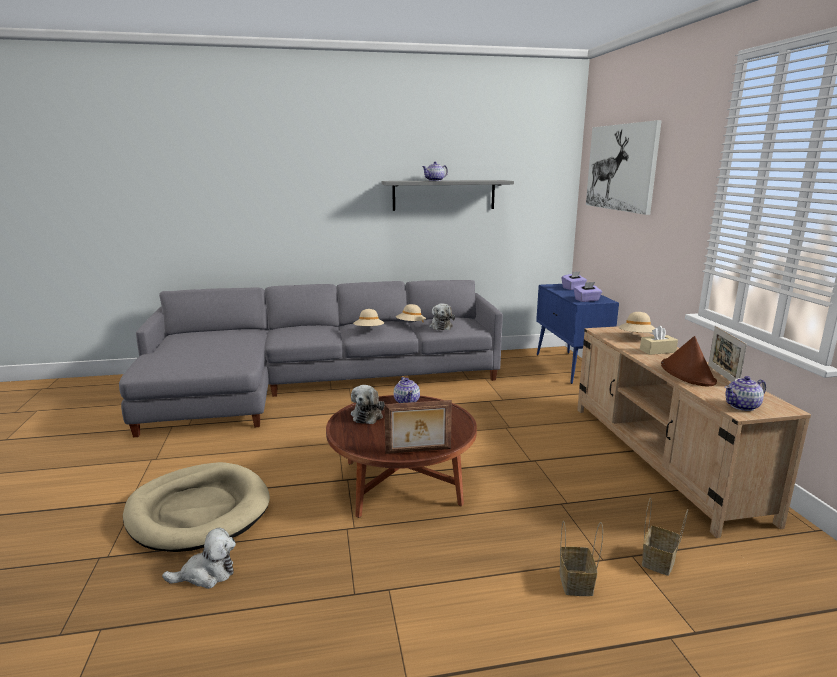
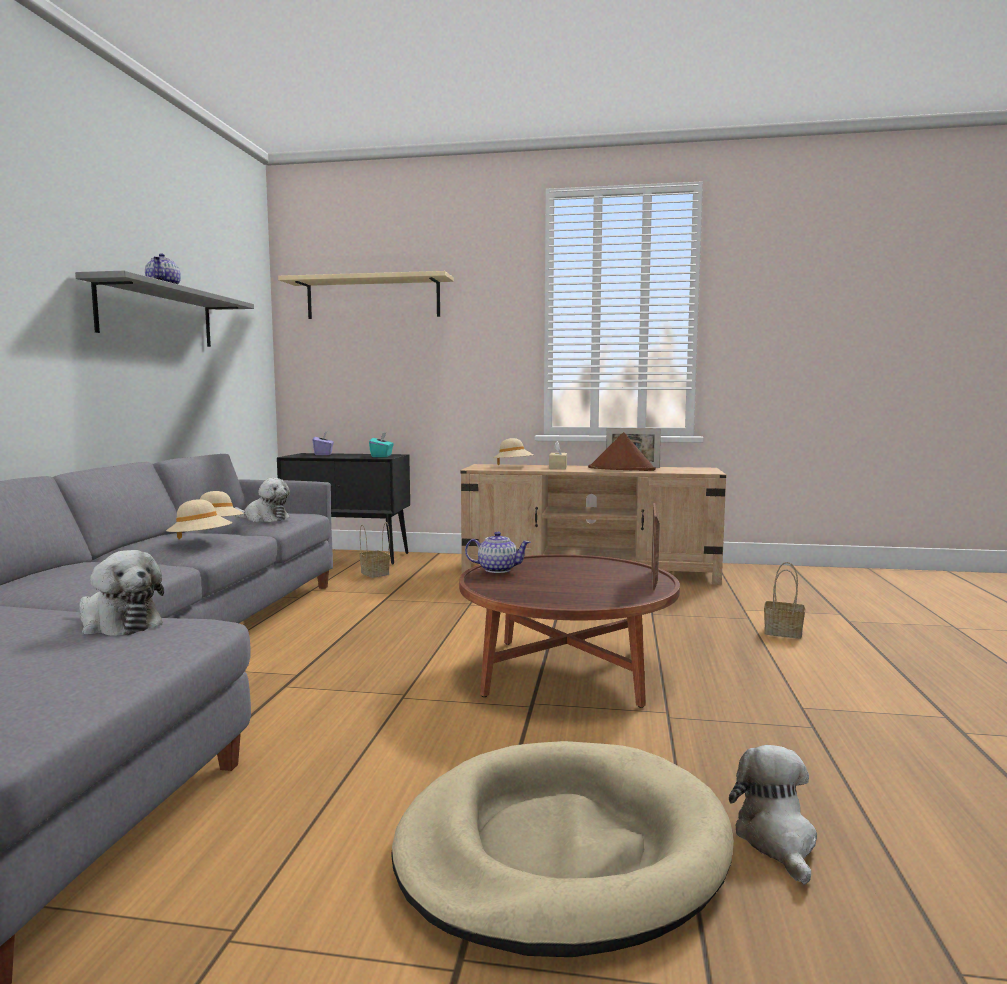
camera: 70 degrees left, 10 degrees down
(368, 415) = (519, 589): plush toy -> plush toy (118, 624)
(570, 367) = (349, 556): blue cabinet -> black cabinet
(587, 300) = (382, 456): purple tissue box -> turquoise tissue box
(621, 167) = (373, 298): picture -> beige shelf
(659, 562) = (753, 604): basket -> basket (376, 573)
(742, 406) = (699, 471): teapot -> none

